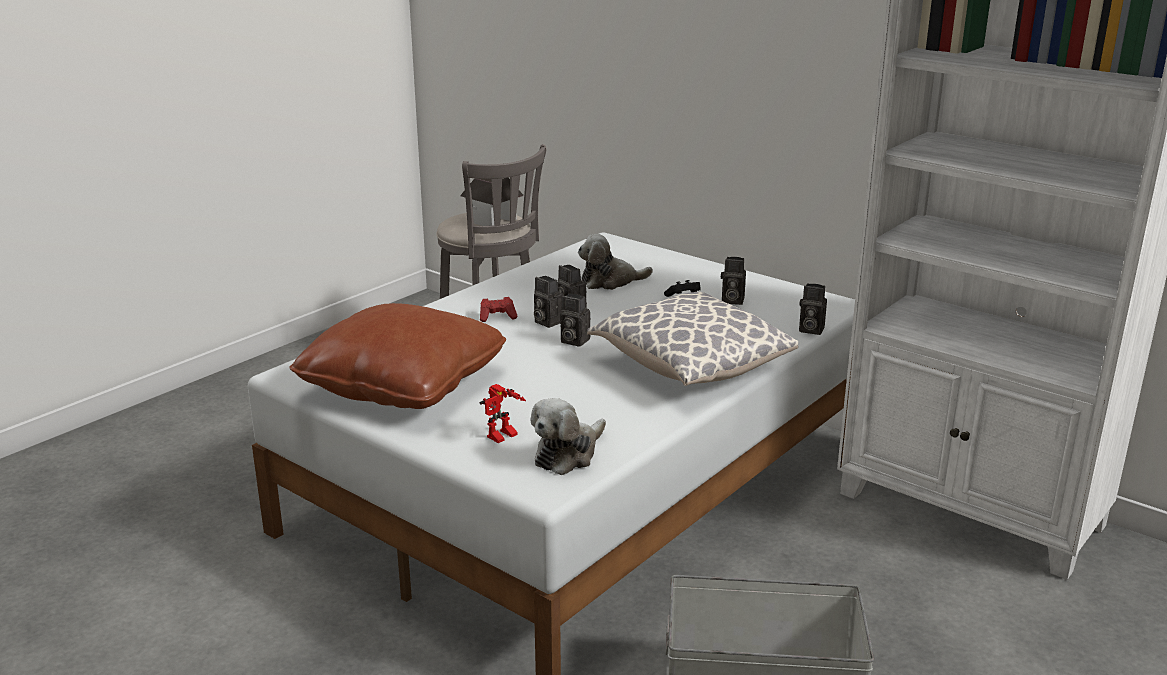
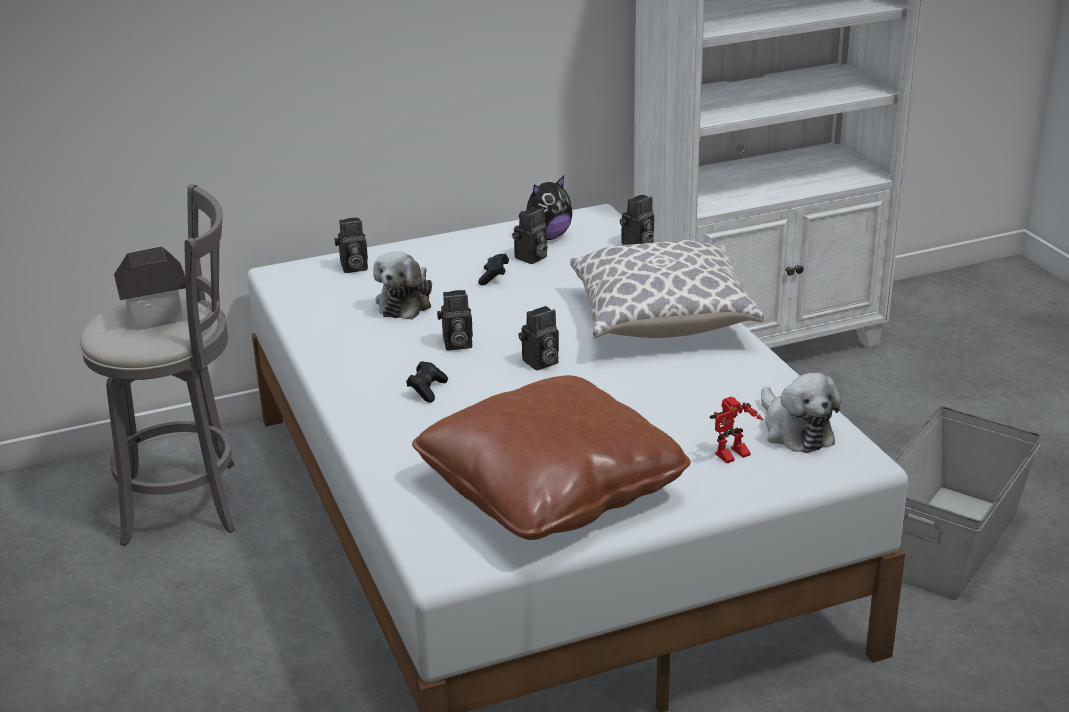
camera: 60 degrees left, 5 degrees up
(497, 317) = (427, 390): red game controller -> black game controller
(503, 437) = (733, 457): toy robot -> toy robot turned 75 degrees clockwise
(546, 322) = (473, 365): camera -> camera (353, 268)
(775, 297) = (547, 237): none -> plush toy

